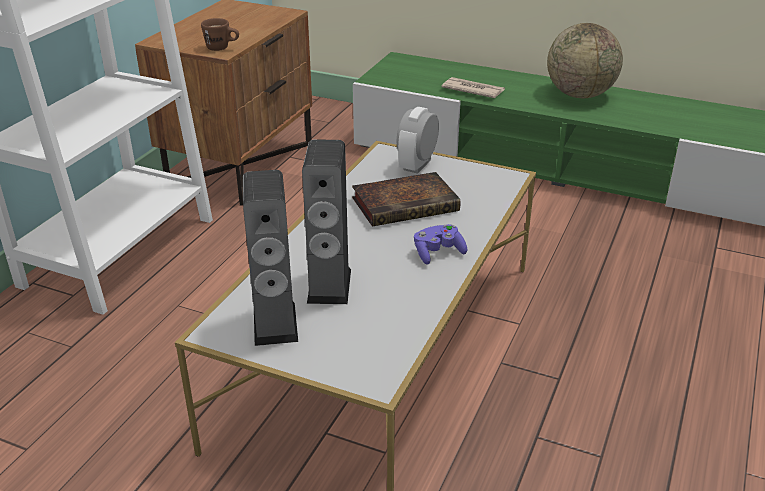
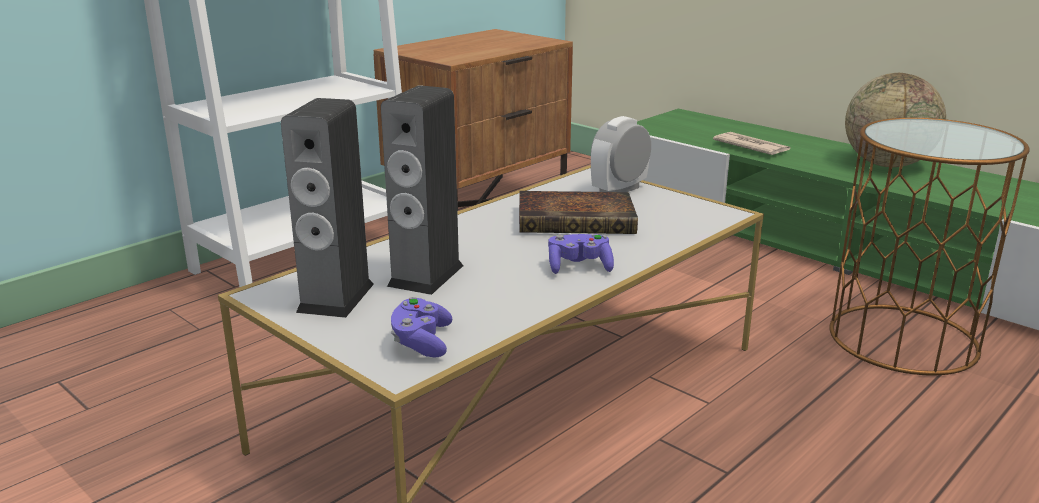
camera: 20 degrees right, 10 degrees down
(222, 48) = (454, 58): brown mug -> none
(373, 352) = (421, 342): none -> purple game controller
(623, 239) = (903, 339): none -> brown side table

